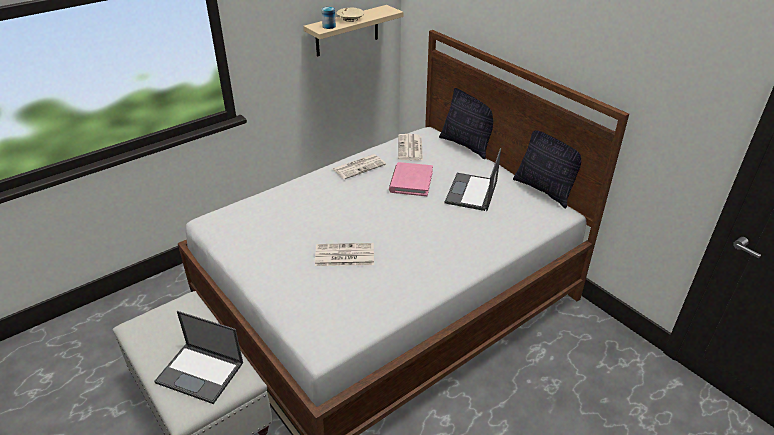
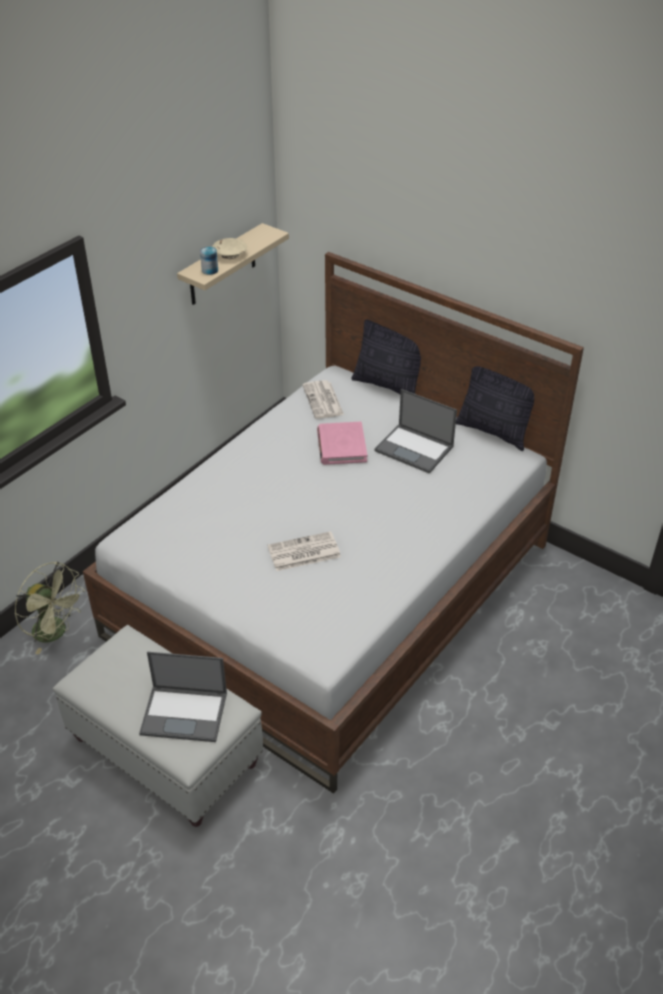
camera: 15 degrees left, 5 degrees up
(165, 292) = (56, 632): none -> green fan
(359, 166) = (272, 436): newspaper -> none
(471, 192) = (415, 449): laptop -> laptop turned 60 degrees counterclockwise

